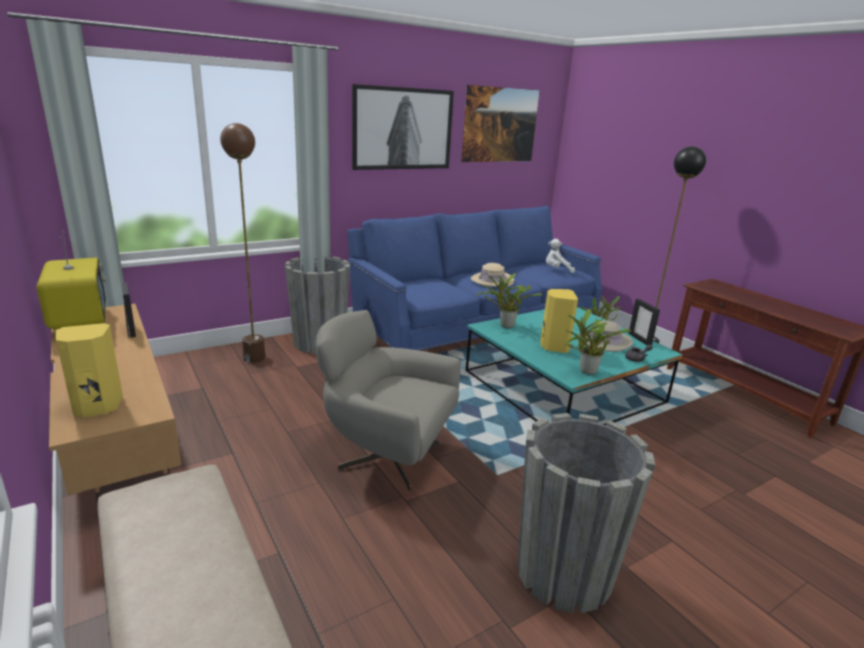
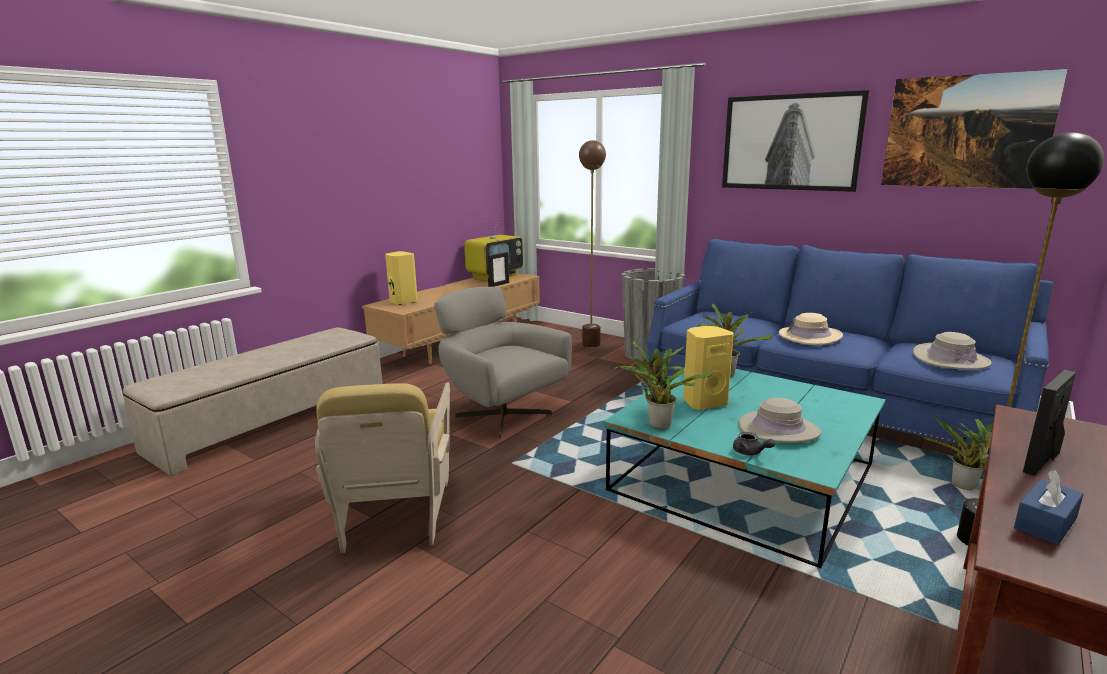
camera: 70 degrees right, 5 degrees down
(386, 456) = (501, 415): grey armchair -> grey armchair turned 45 degrees counterclockwise
(557, 270) = (950, 359): white plush toy -> beige hat
(564, 573) = (395, 512): grey planter -> yellow armchair
(640, 339) = (834, 452): picture frame -> picture frame (1041, 462)
(811, 319) = (1045, 523): none -> blue tissue box

